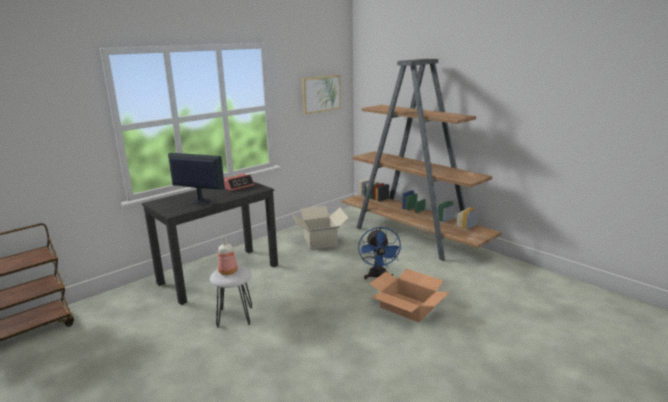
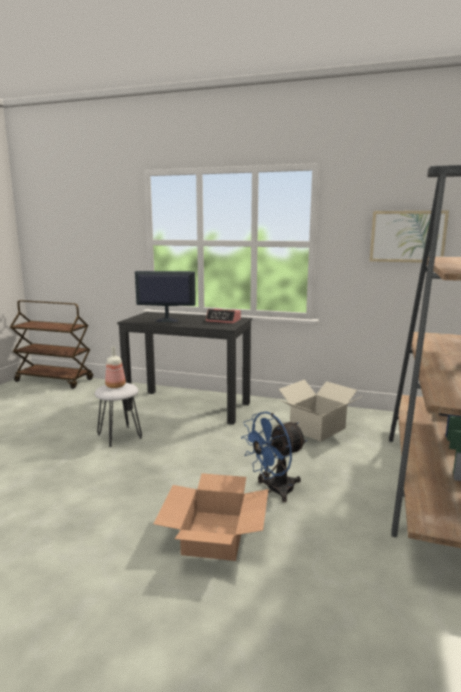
camera: 60 degrees right, 5 degrees down
(200, 201) = (166, 320): monitor -> monitor turned 75 degrees counterclockwise

